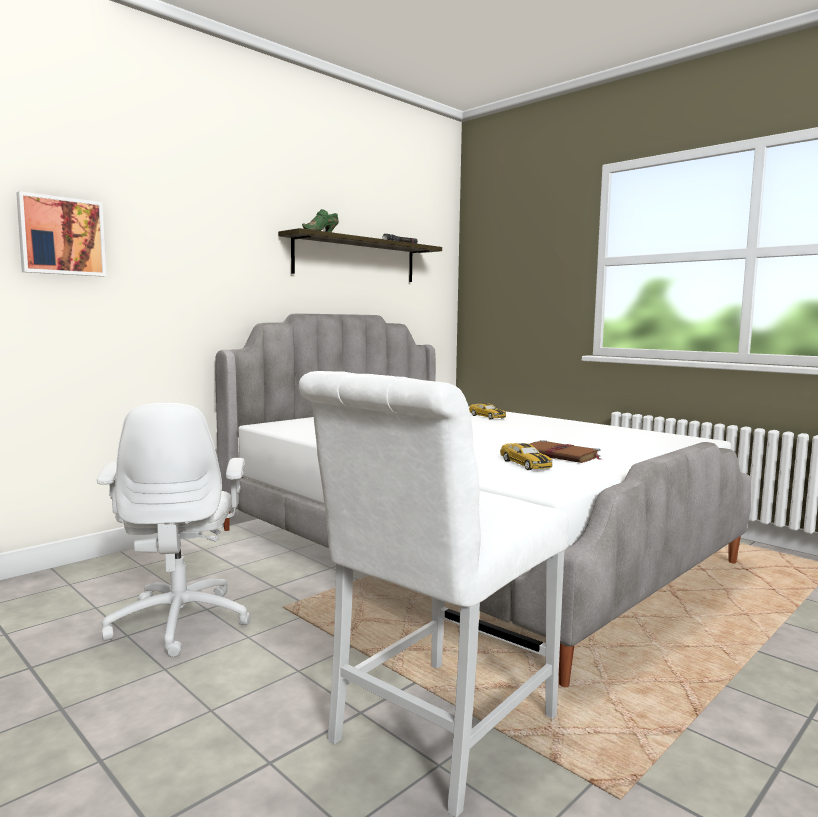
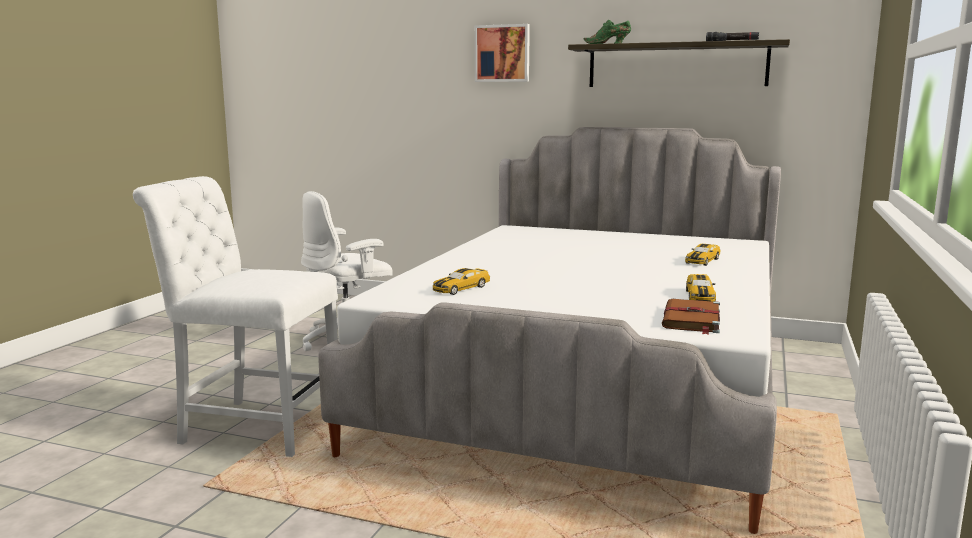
camera: 65 degrees right, 5 degrees up
(61, 236) = (402, 73): picture -> picture (502, 53)
(561, 455) = (520, 294): brown book -> brown book (691, 319)
(595, 431) = (700, 296): none -> toy car

